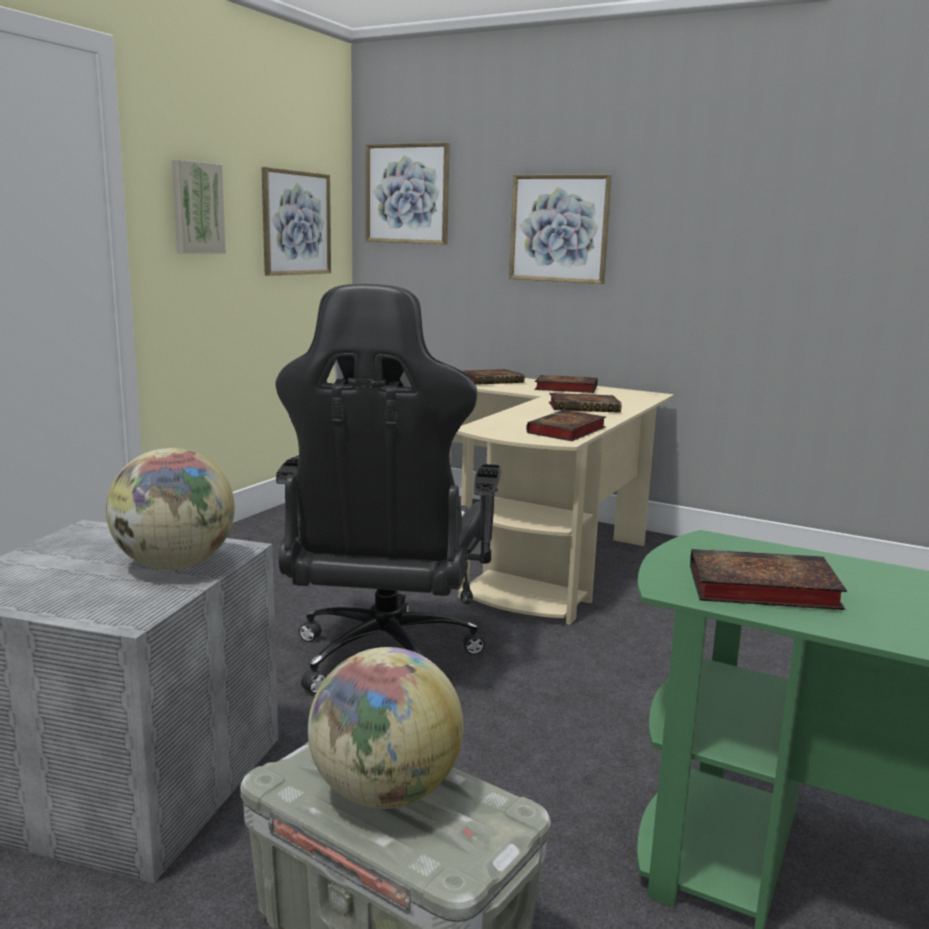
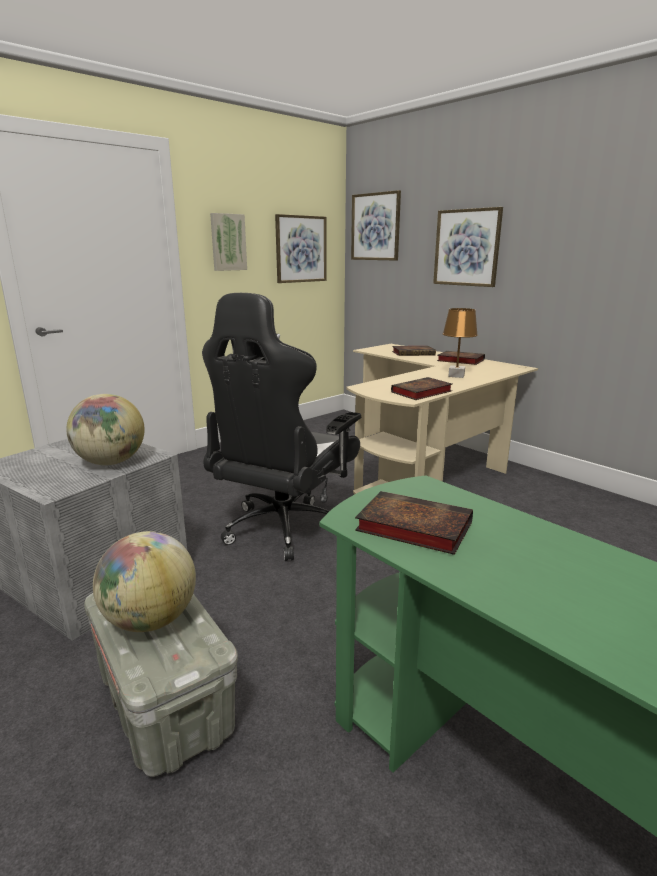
camera: 20 degrees right, 5 degrees up
(585, 408) = (456, 375): book -> brown table lamp

